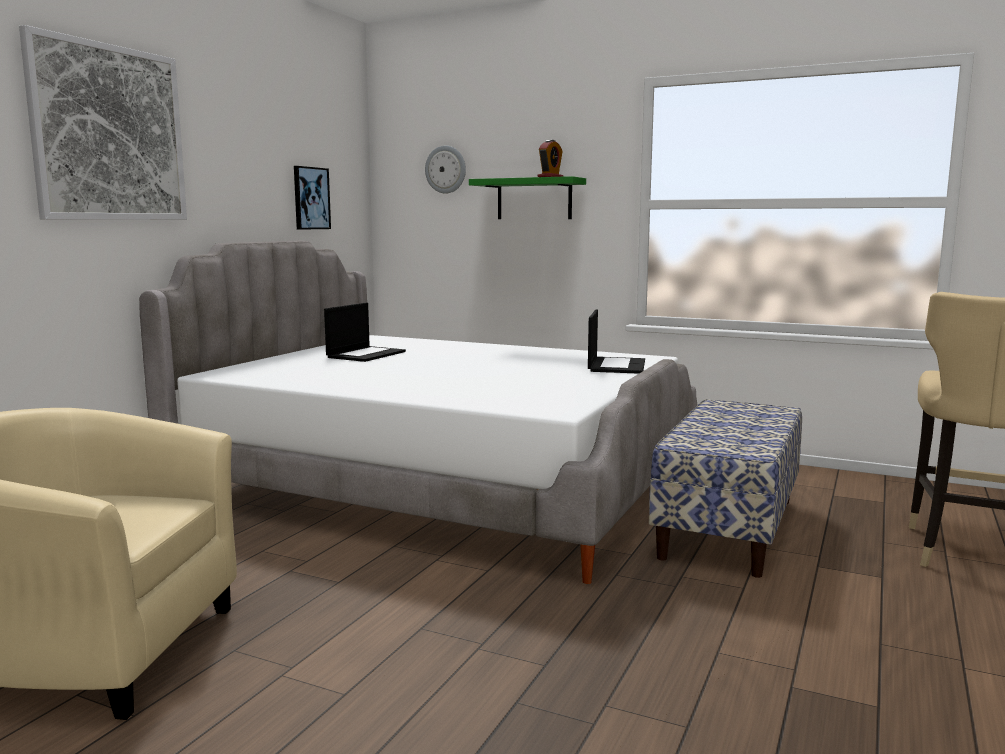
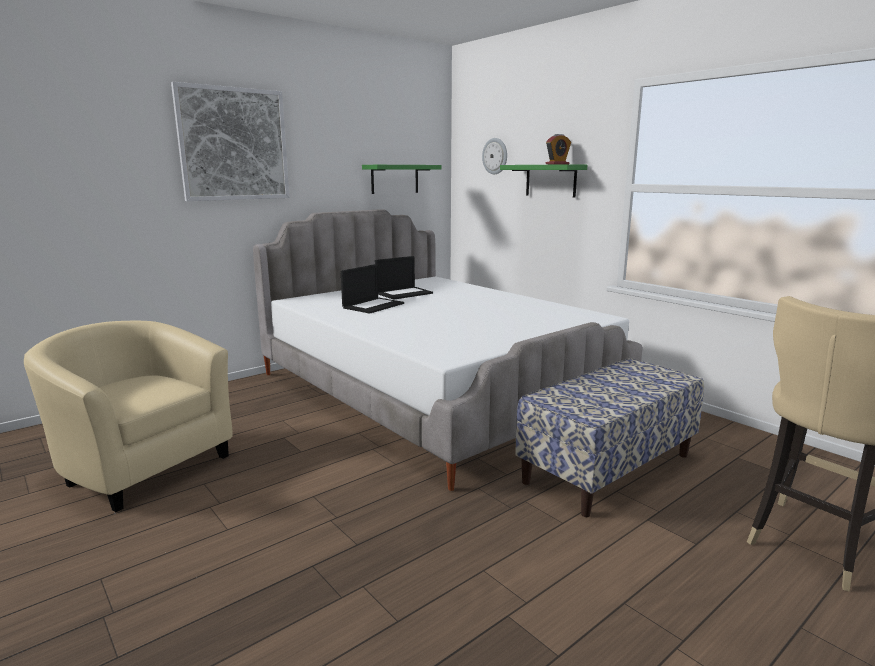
camera: 25 degrees right, 5 degrees up
(311, 198) = (395, 179): picture -> green shelf
(616, 366) = (561, 322): laptop -> laptop (373, 305)

